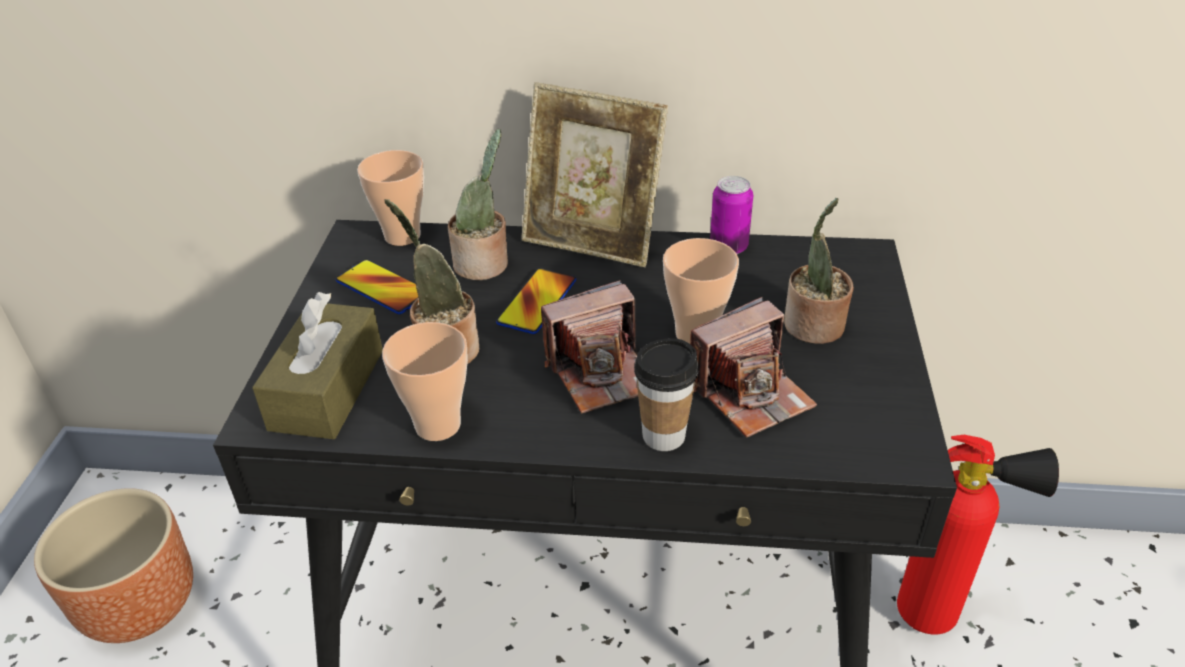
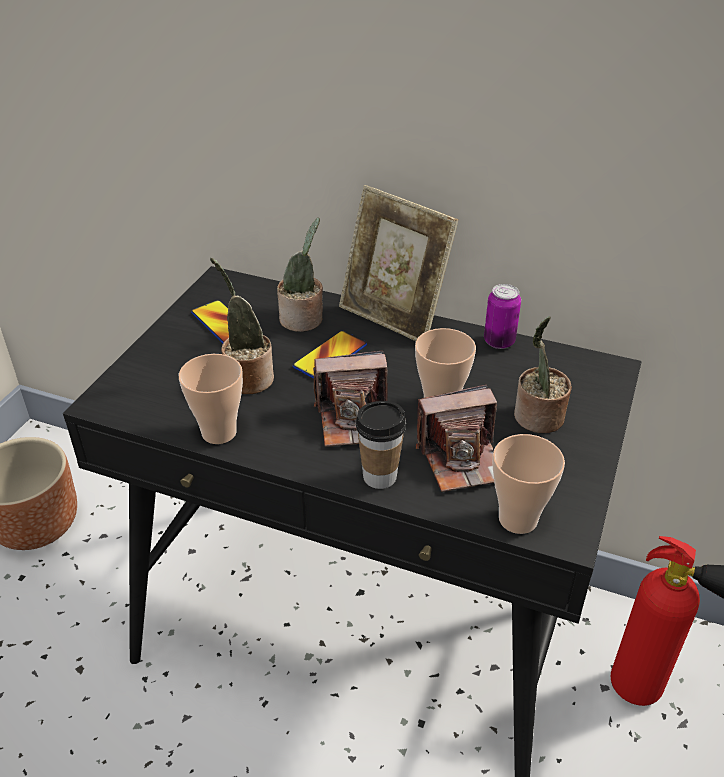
camera: 15 degrees right, 0 degrees up
(327, 389) = (153, 390): brown tissue box -> none
(402, 236) = (253, 287): cup -> cup (518, 519)

